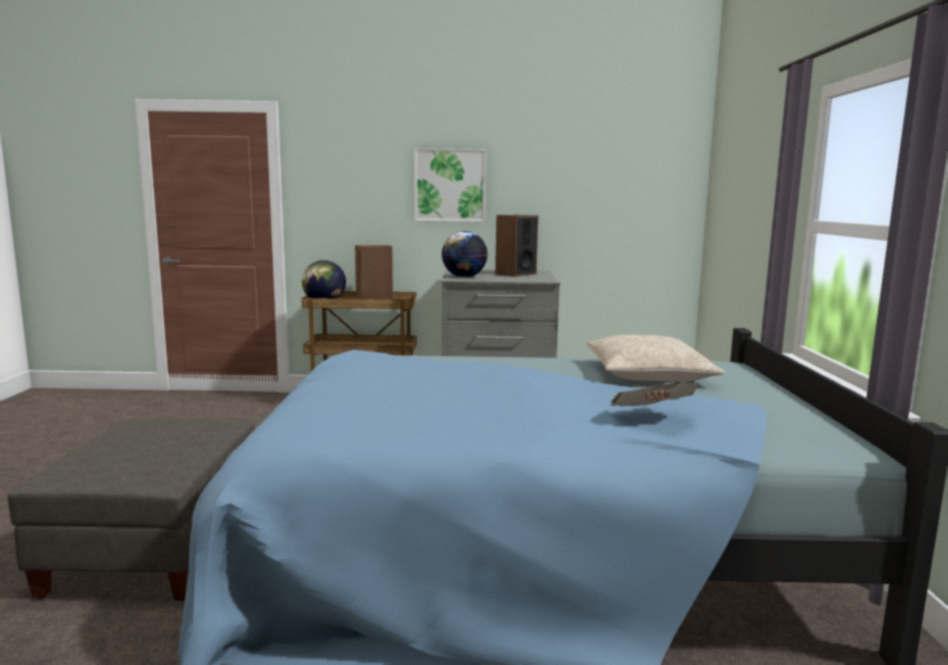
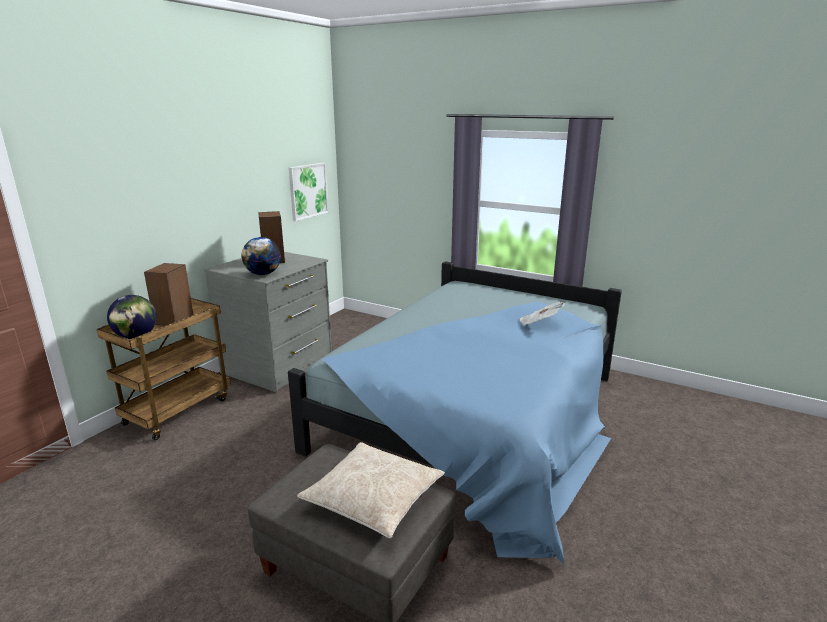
camera: 60 degrees left, 10 degrees up
(450, 185) = (193, 195): picture -> picture (308, 191)
(648, 374) = (464, 303): beige pillow -> beige pillow (373, 498)

